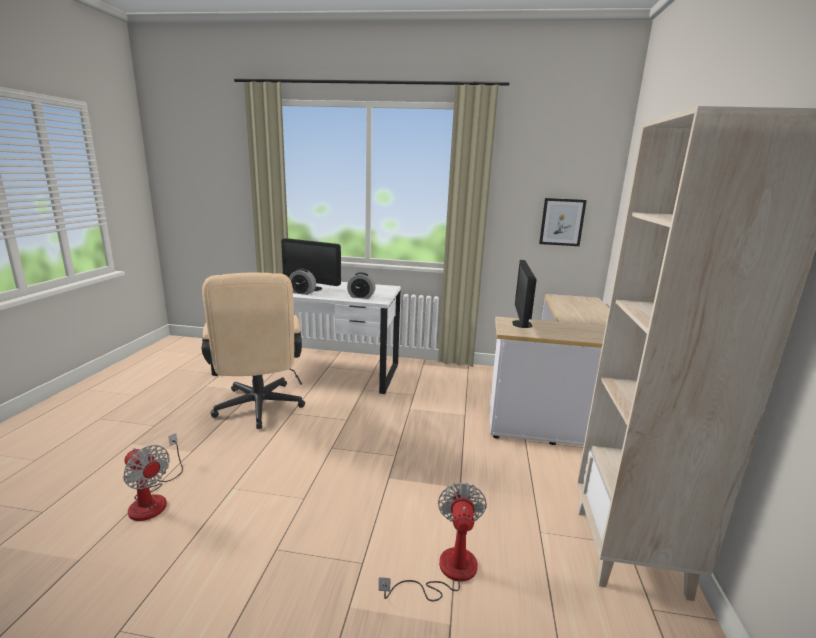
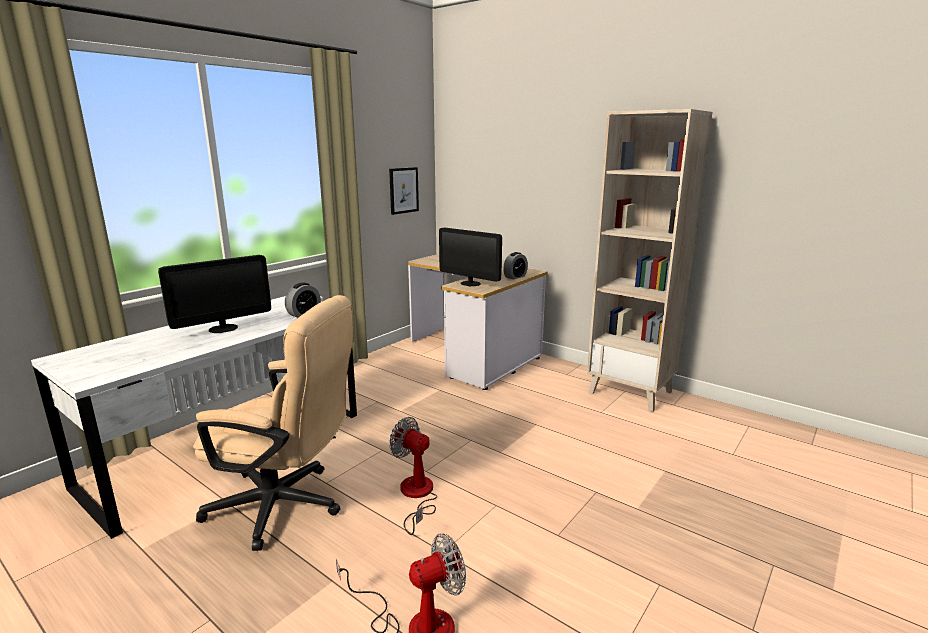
camera: 60 degrees left, 0 degrees up
(302, 292) = (232, 336): alarm clock -> alarm clock (515, 277)
(446, 571) = (620, 458): fan -> fan (416, 496)

